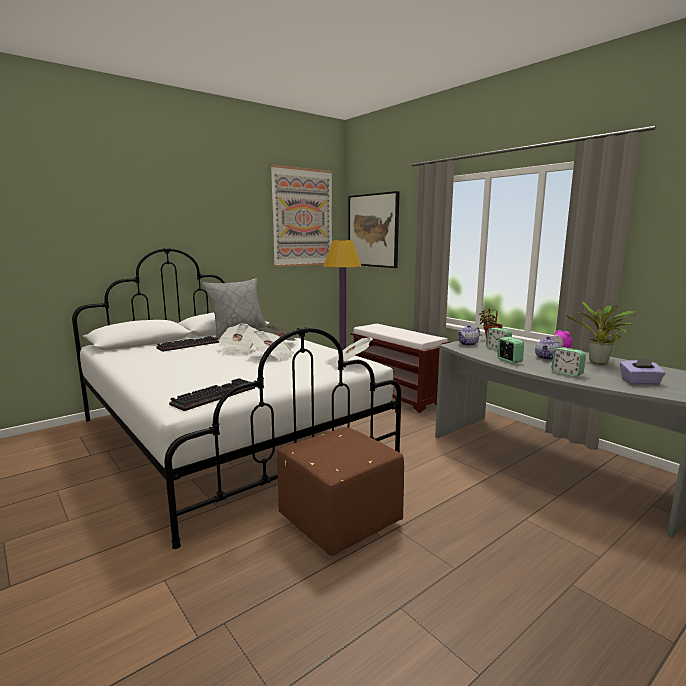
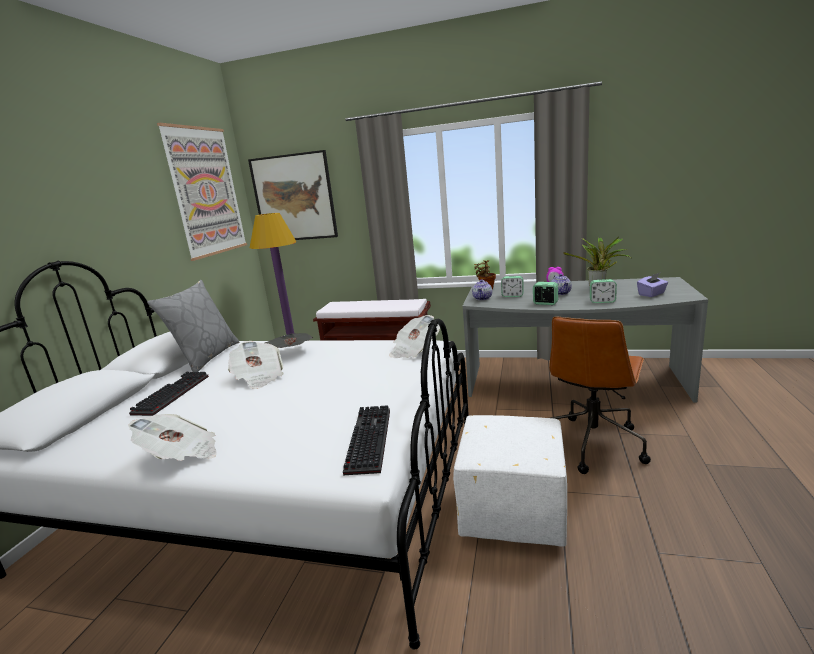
camera: 35 degrees left, 5 degrees up
(272, 357) = (320, 370): newspaper -> newspaper (182, 455)
(339, 520) = (511, 511): brown ottoman -> white ottoman
(484, 513) = (592, 443): none -> brown office chair

